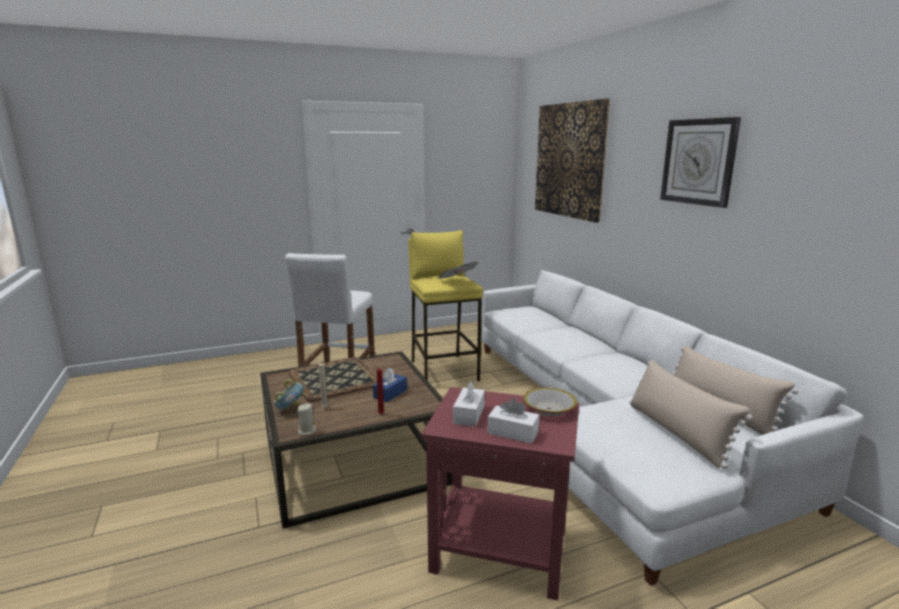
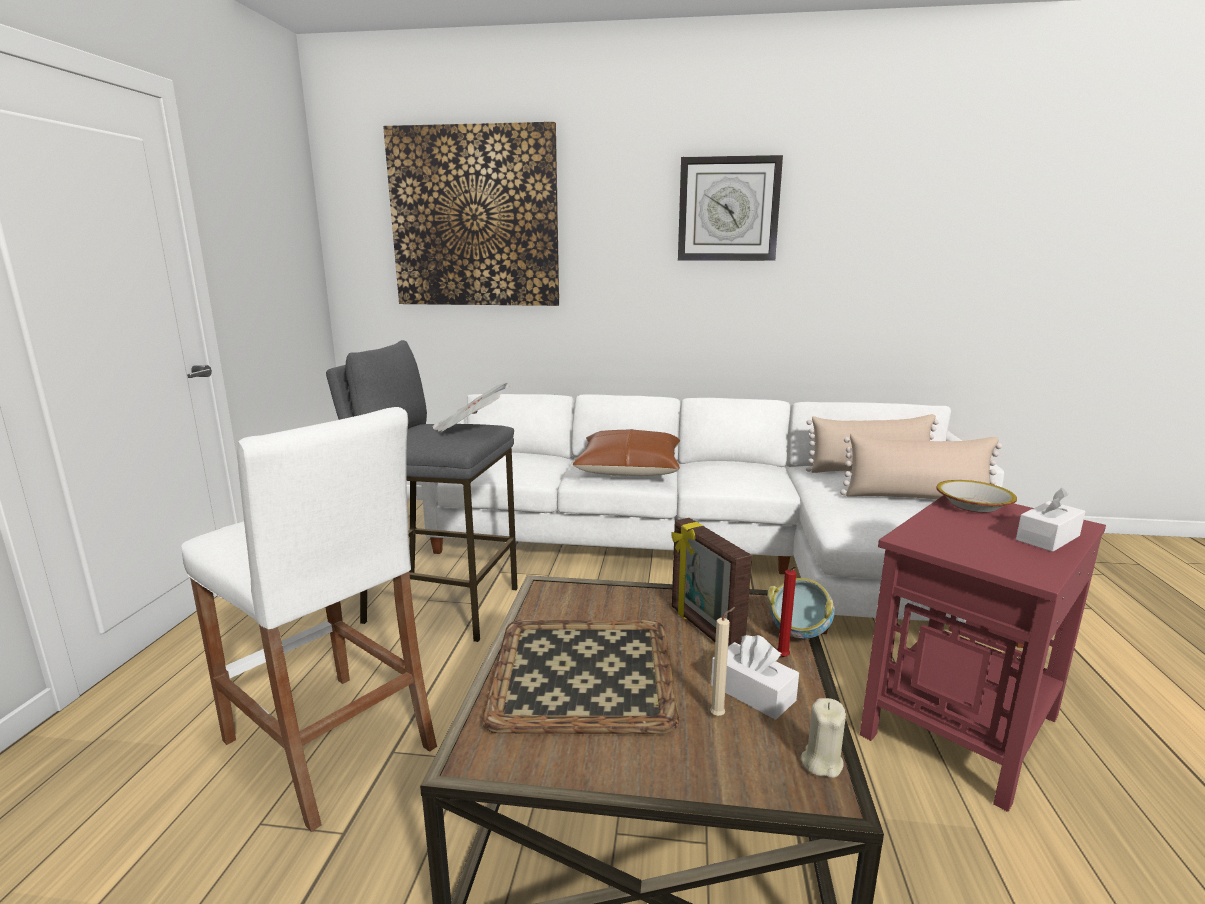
camera: 60 degrees left, 0 degrees up
(290, 409) = (696, 768): bowl -> bowl (798, 633)
(390, 394) = (704, 629): blue tissue box -> picture frame
(444, 370) = (441, 605): yellow stool -> grey stool
(469, 414) = (988, 549): white tissue box -> white tissue box (752, 693)
(568, 339) = (629, 468): none -> brown pillow

